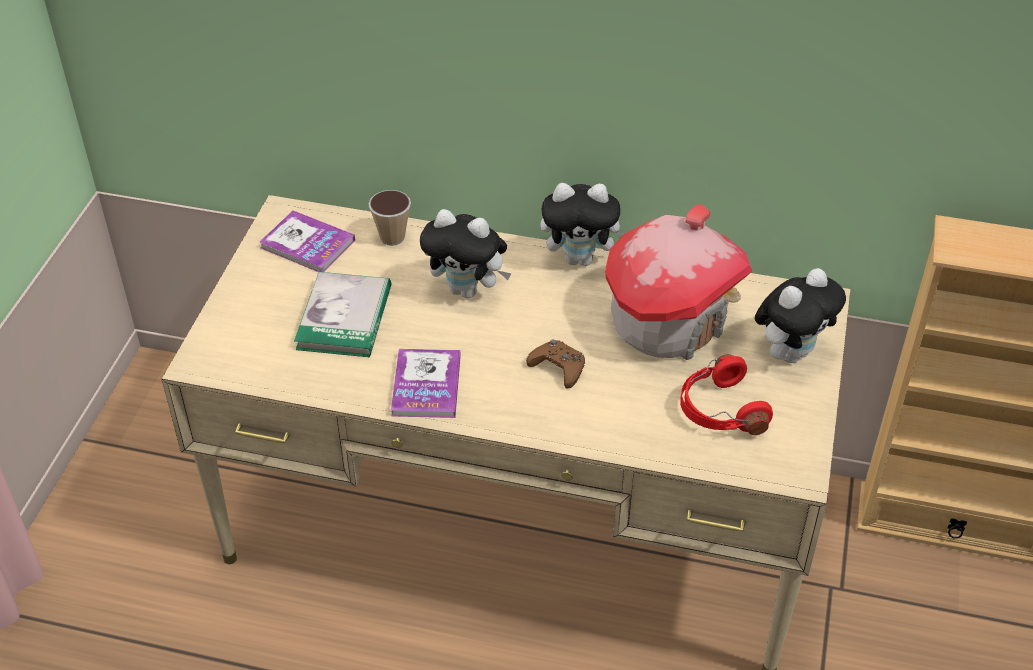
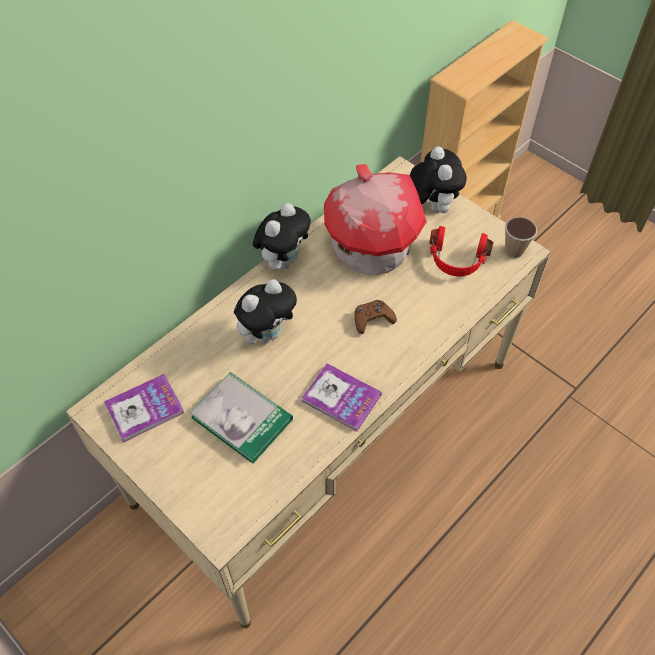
camera: 60 degrees left, 10 degrees up
(392, 237) = (180, 353): cup -> cup (514, 251)

